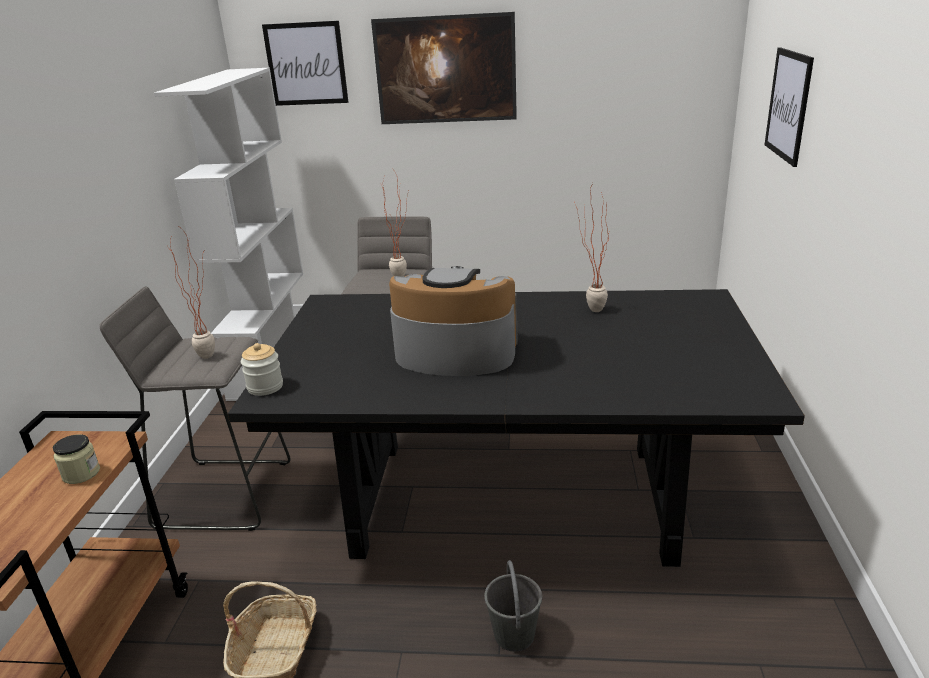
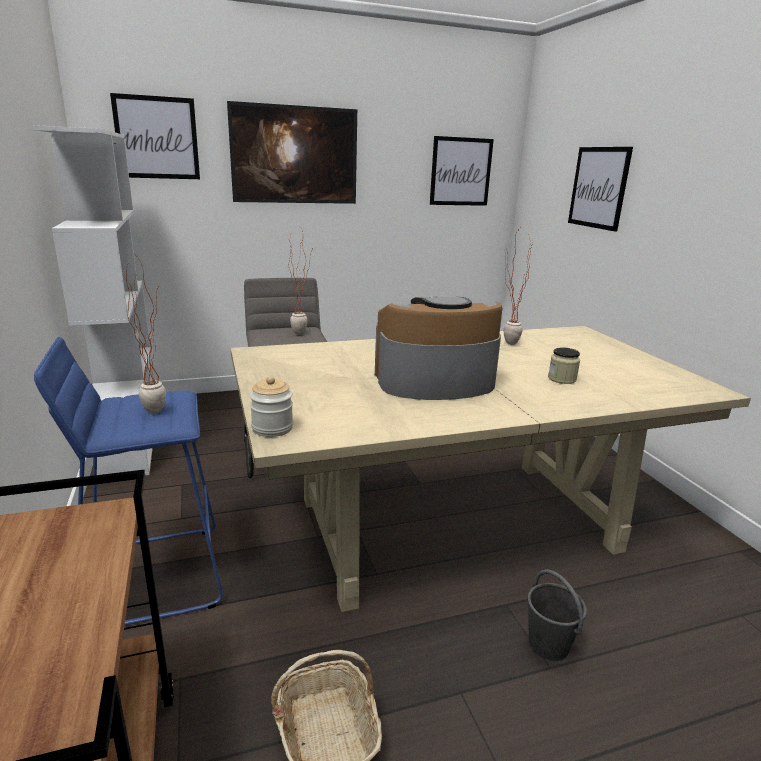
camera: 25 degrees left, 5 degrees down
(81, 473) = (87, 559): jar -> jar (562, 379)
(225, 493) = (154, 575): grey stool -> blue stool
(511, 499) = (454, 525): black dining table -> beige dining table
(653, 73) = (460, 172): none -> picture

